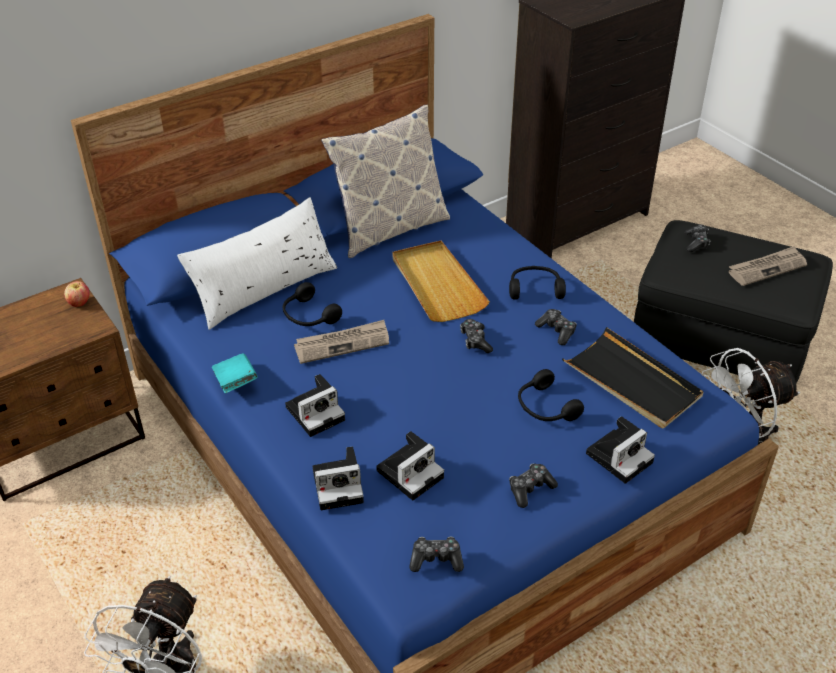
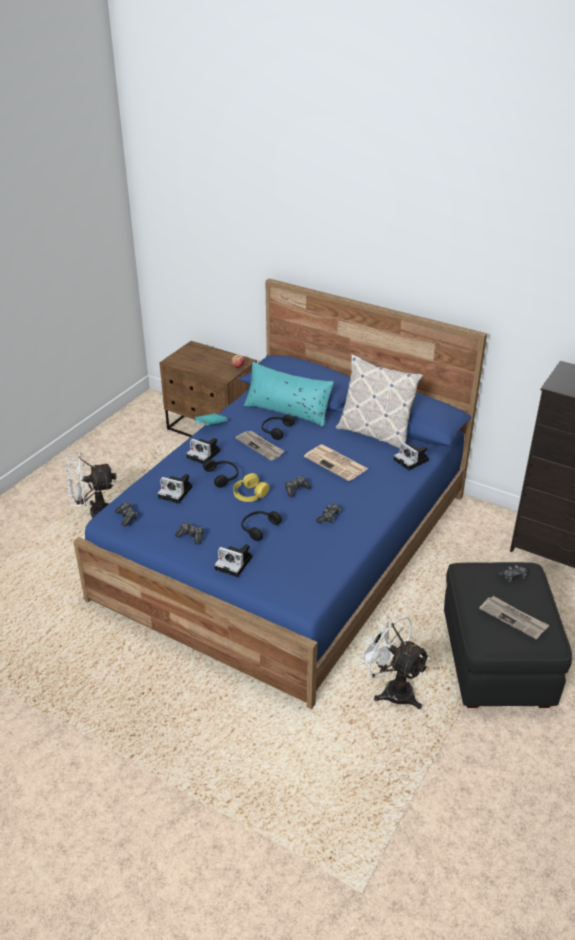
camera: 65 degrees right, 5 degrees down
(264, 288) = (287, 410): white pillow -> turquoise pillow
(340, 485) = (160, 476): camera -> camera (412, 460)
(437, 284) = (337, 463): beige tray -> newspaper
(459, 390) = (250, 493): none -> yellow headphones
(535, 289) = (362, 499): black headphones -> black headphones (223, 476)
(632, 382) = (302, 556): black tray -> none

